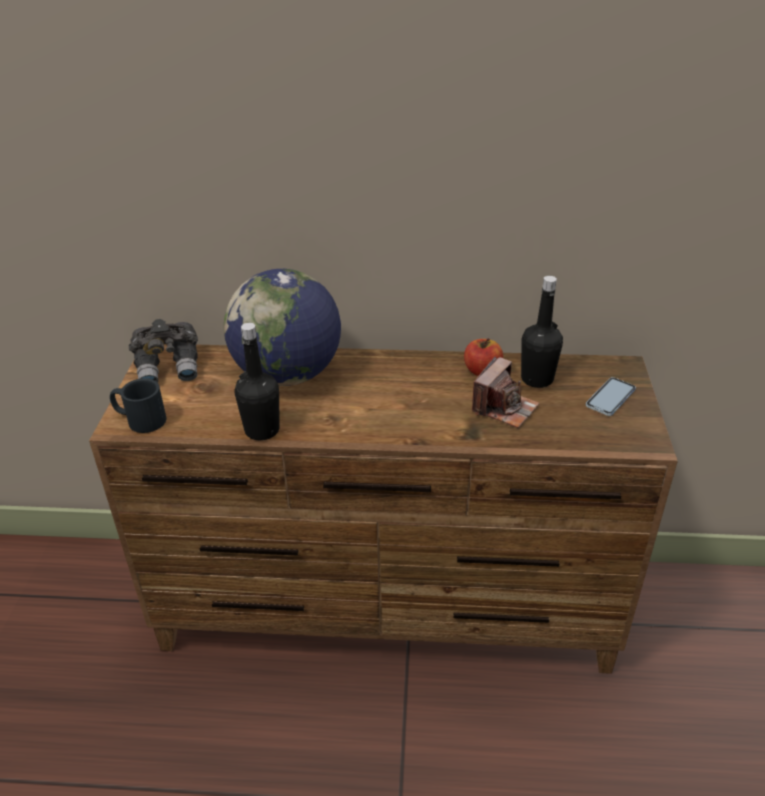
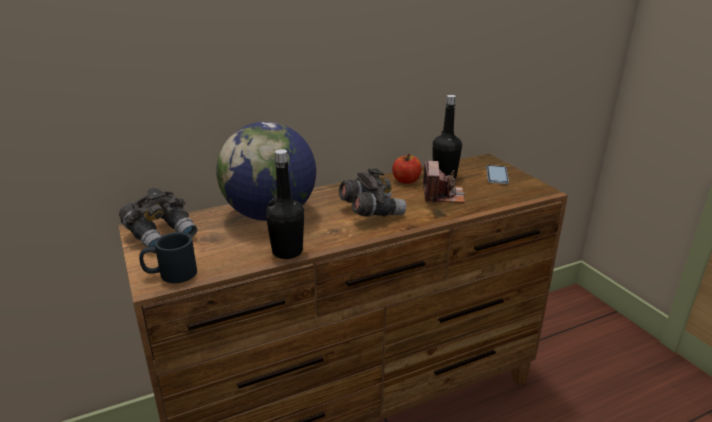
camera: 30 degrees left, 10 degrees down
(395, 405) = (371, 212): none -> grey binoculars

